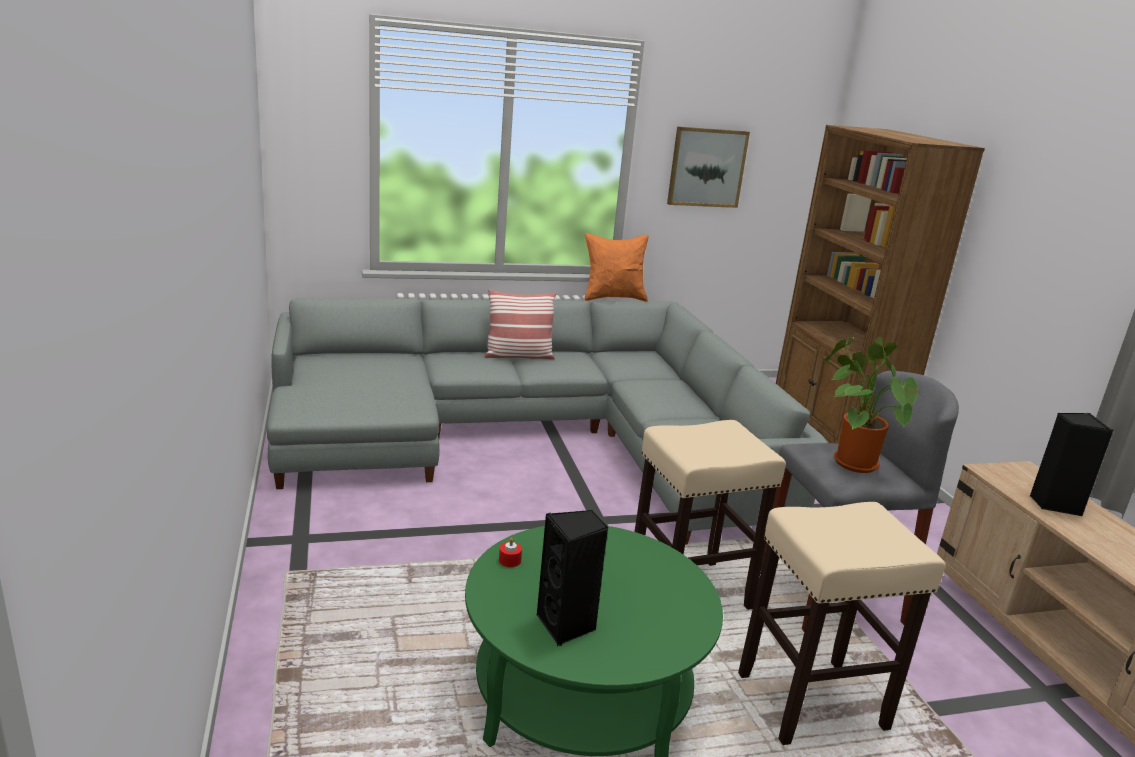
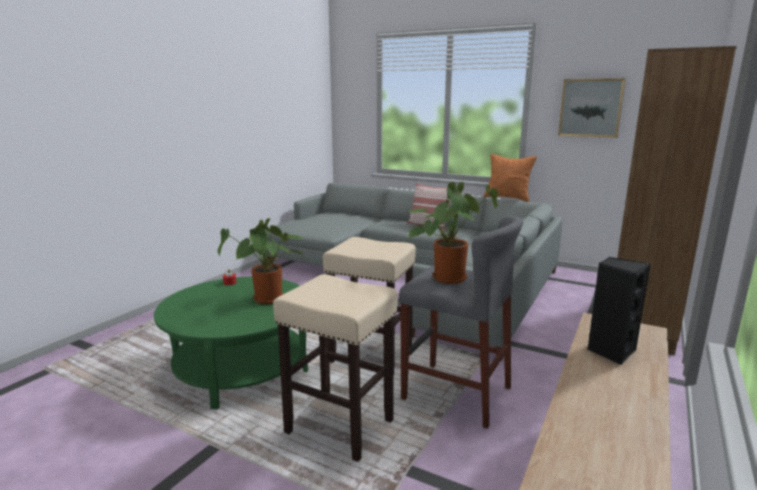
camera: 45 degrees right, 5 degrees down
(567, 626) = (196, 307): black speaker -> none
(627, 569) = (268, 300): none -> potted plant

